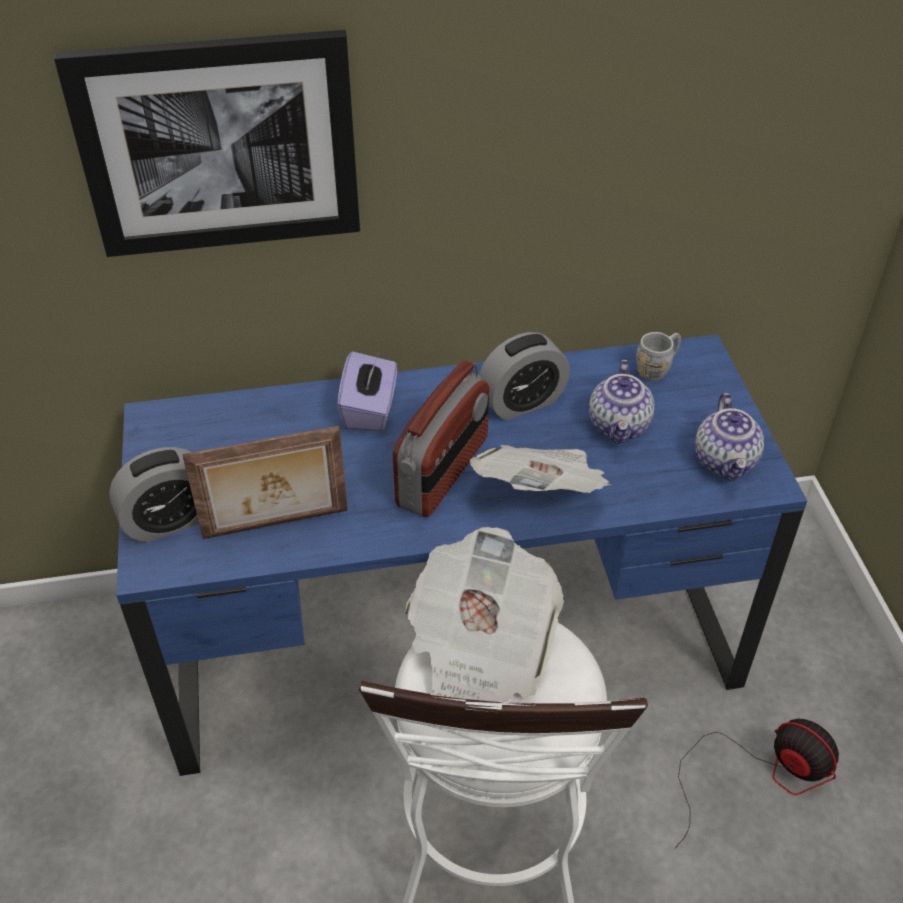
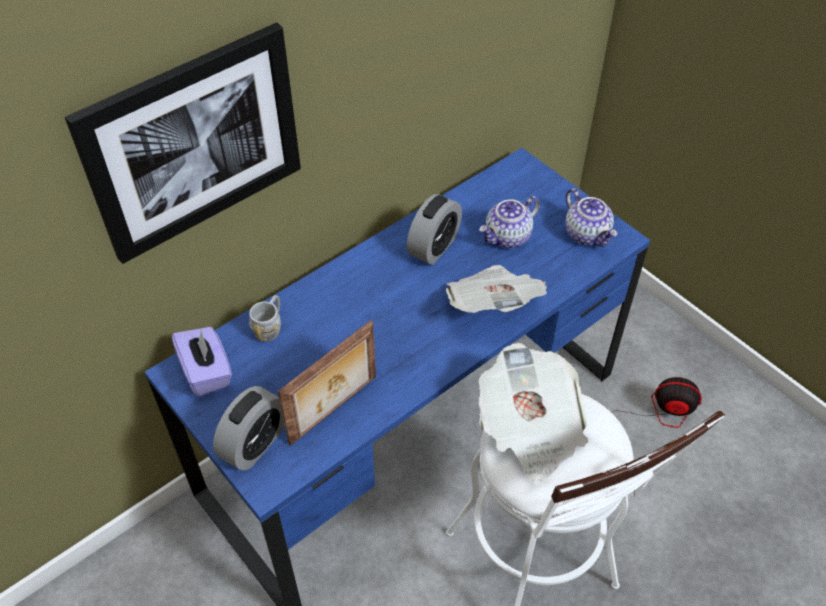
camera: 30 degrees left, 5 degrees up
(370, 410) = (335, 297): purple tissue box -> purple tissue box (207, 372)
(444, 472) = (420, 320): radio -> none
(620, 426) = (508, 237): teapot -> teapot turned 75 degrees clockwise
(657, 368) = (502, 187): grey mug -> grey mug (270, 327)

